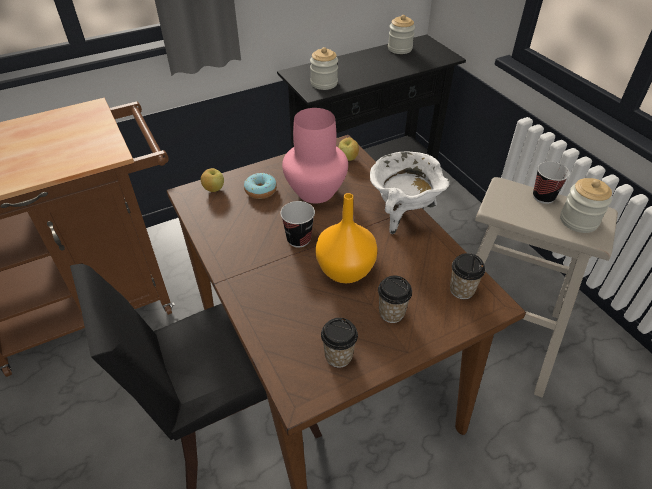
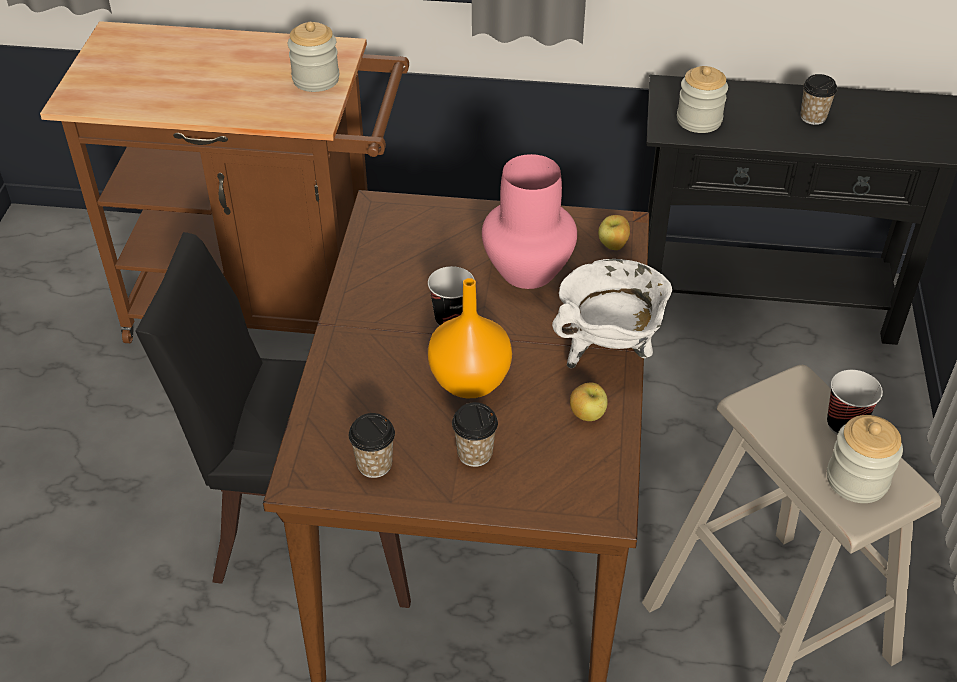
camera: 35 degrees right, 0 degrees up
(214, 189) = (411, 213): apple -> apple (587, 415)
(260, 191) = (462, 240): donut -> none
(400, 49) = (881, 106): jar -> jar (316, 79)
(462, 290) = (584, 474): cup -> cup (813, 117)

